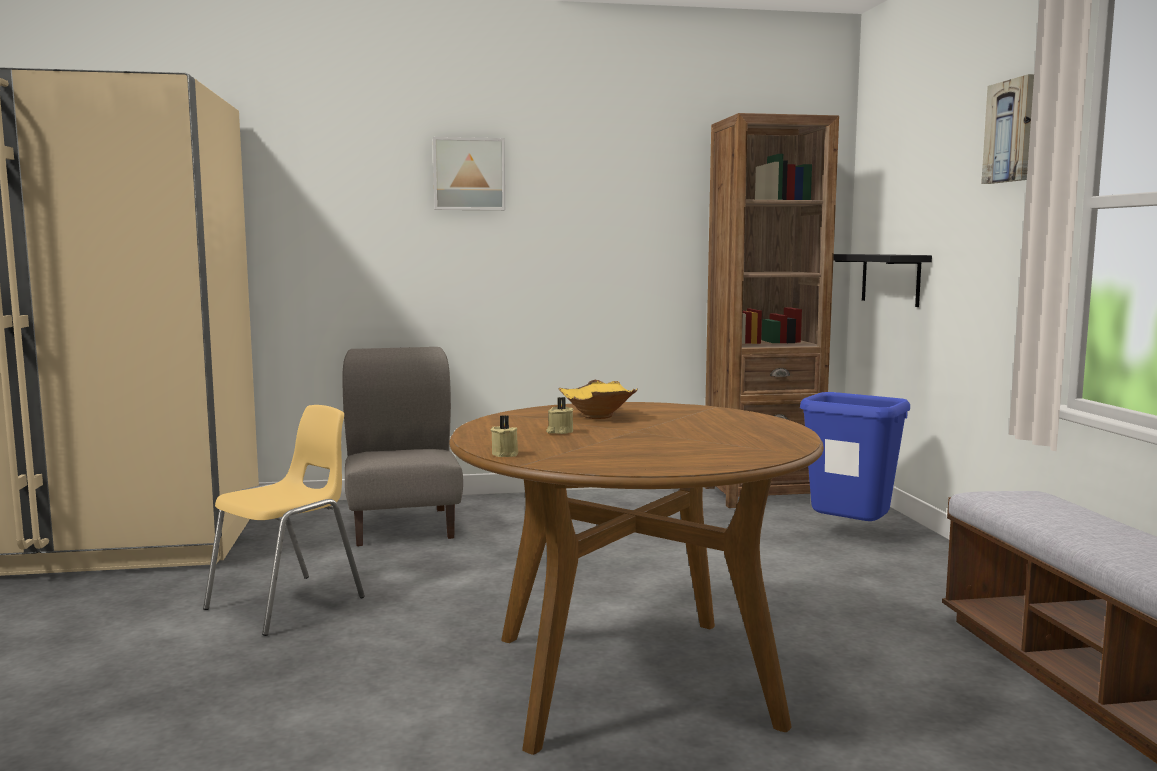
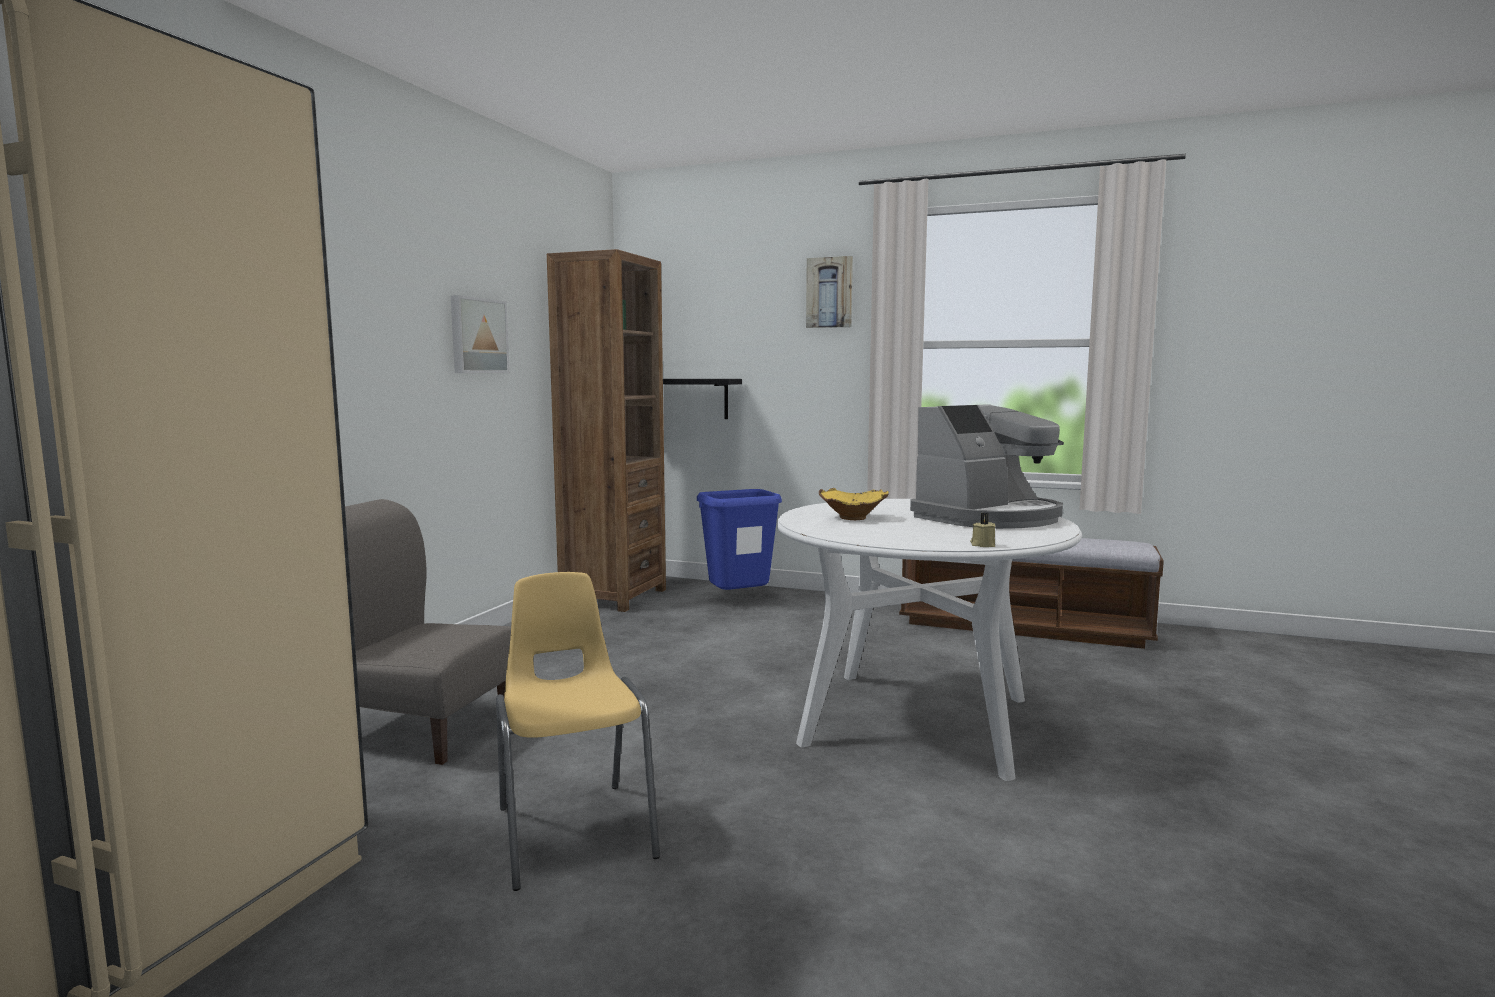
camera: 60 degrees left, 0 degrees up
(469, 174) = (358, 280): picture -> picture (477, 336)
(559, 432) = (907, 529): beige candle -> none
(632, 679) = (917, 720): brown dining table -> white dining table
(694, 445) = (989, 518): none -> coffee machine

